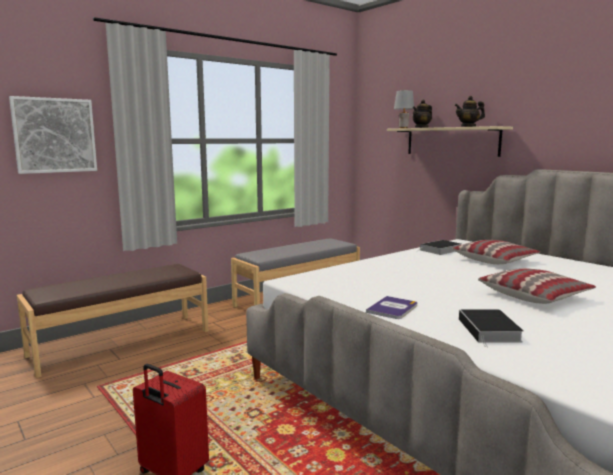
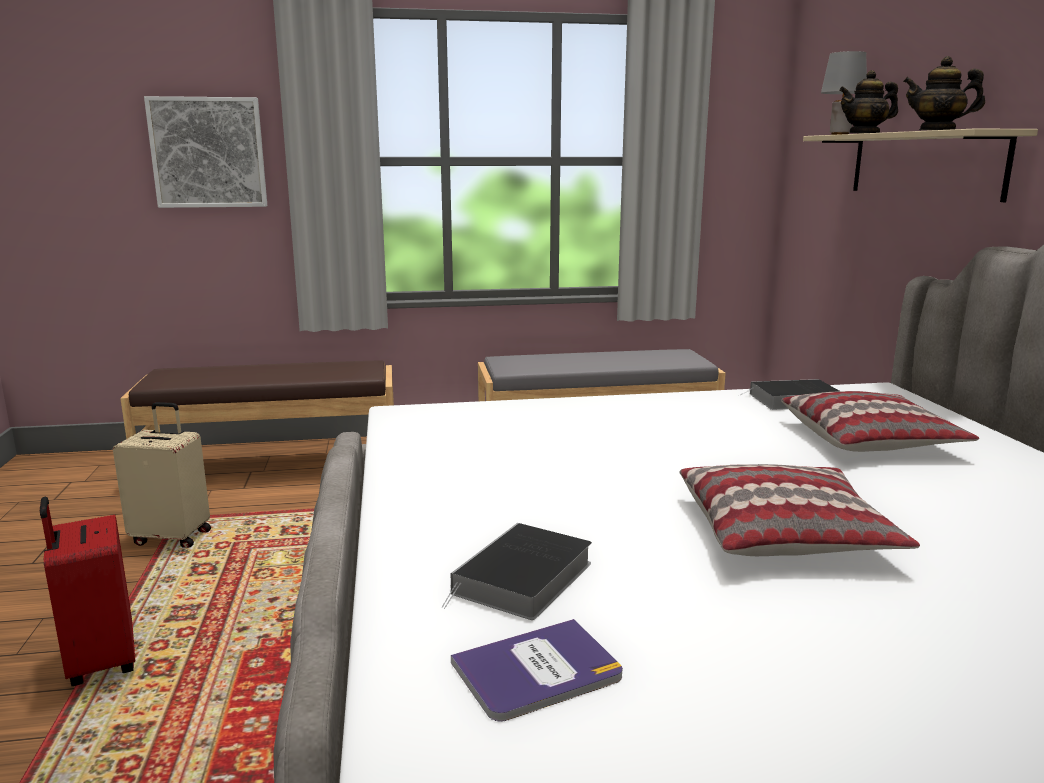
camera: 30 degrees right, 5 degrees up
(112, 396) = (172, 537): none -> beige suitcase
(392, 308) = (451, 494): book -> book (537, 671)

